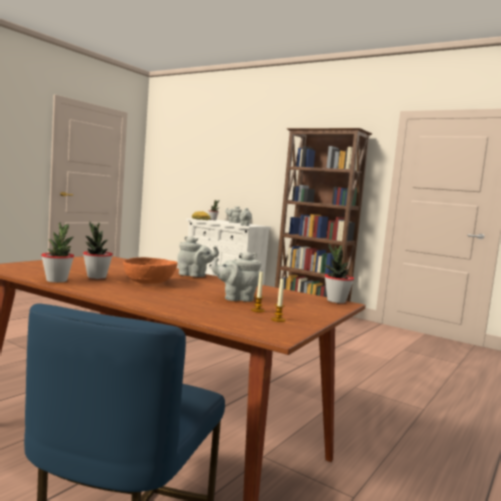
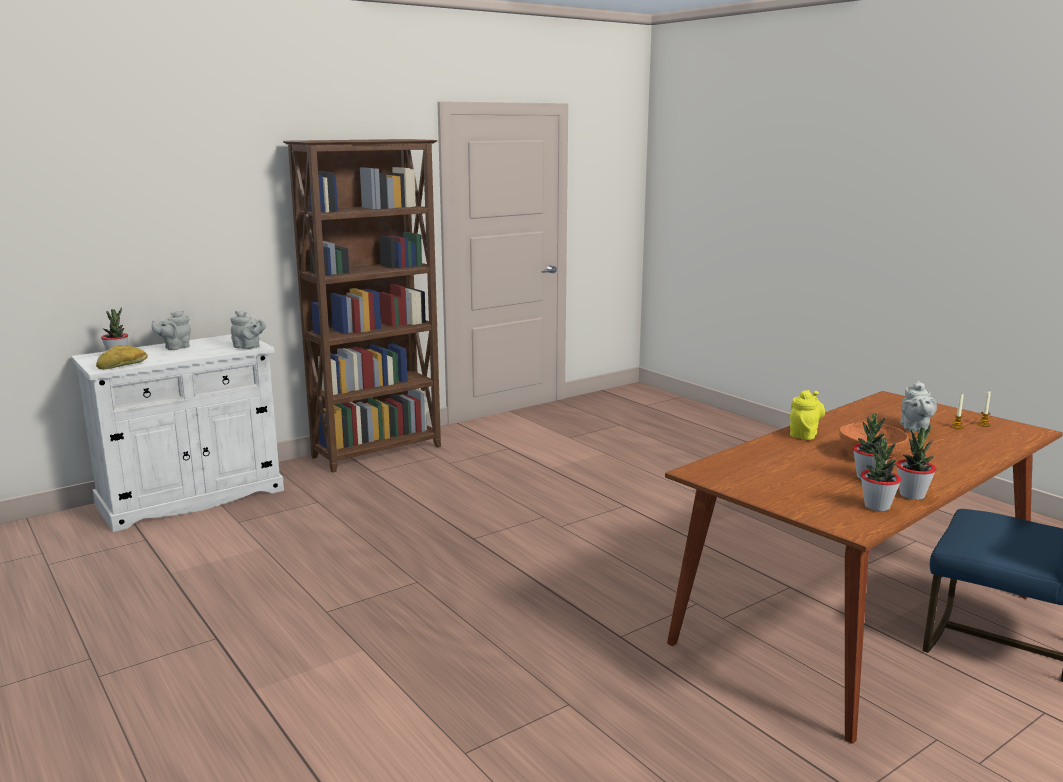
camera: 70 degrees left, 10 degrees up
(194, 275) = (804, 434): grey teapot -> yellow teapot
(336, 301) = (882, 397): potted plant -> potted plant (877, 507)

